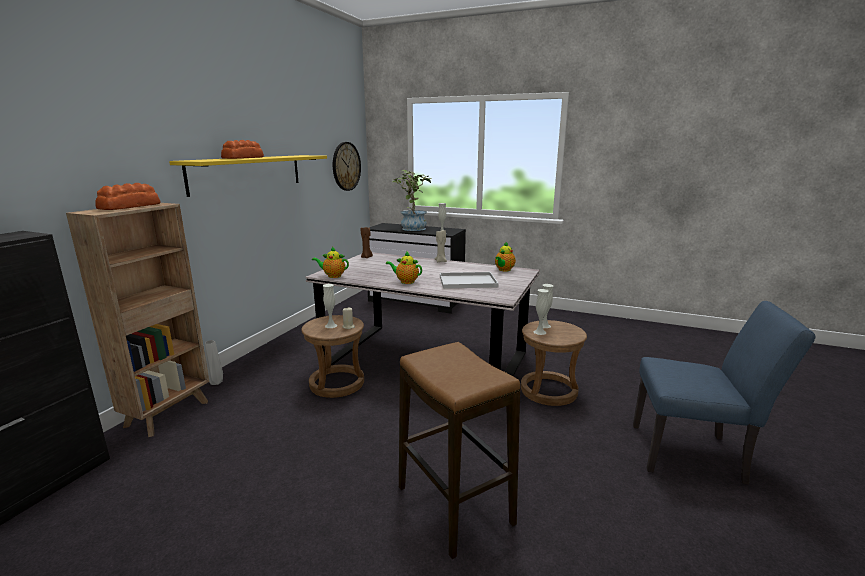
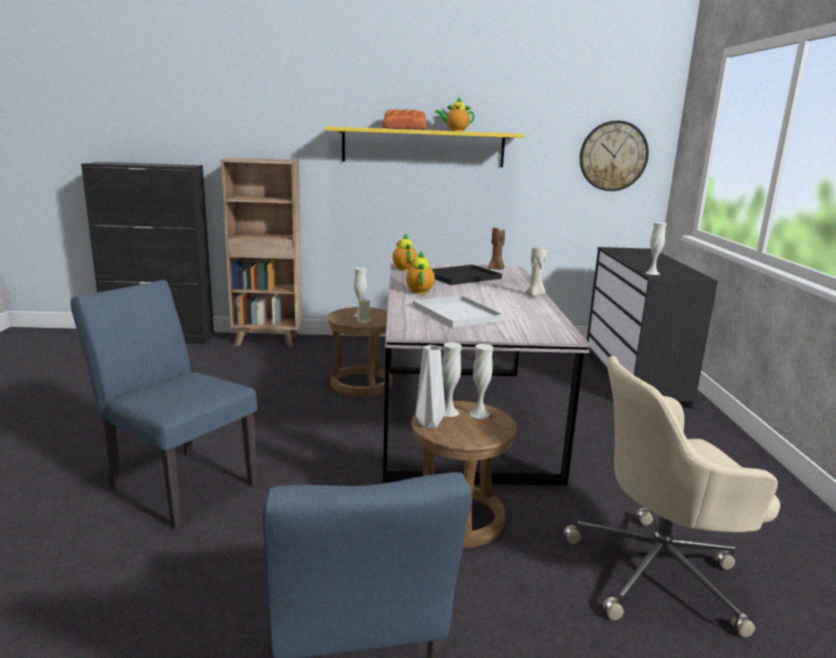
camera: 65 degrees right, 0 degrees up
(130, 206) = (267, 159): bread -> none
(216, 382) = (324, 341): grey vase -> grey vase (429, 424)
(377, 266) = (462, 276): none -> black tray
(412, 228) = (652, 260): potted plant -> none
(454, 505) = (176, 482): stool -> blue chair
(504, 270) = (546, 325): teapot -> teapot (455, 131)
(603, 355) = (660, 572): none -> beige office chair

